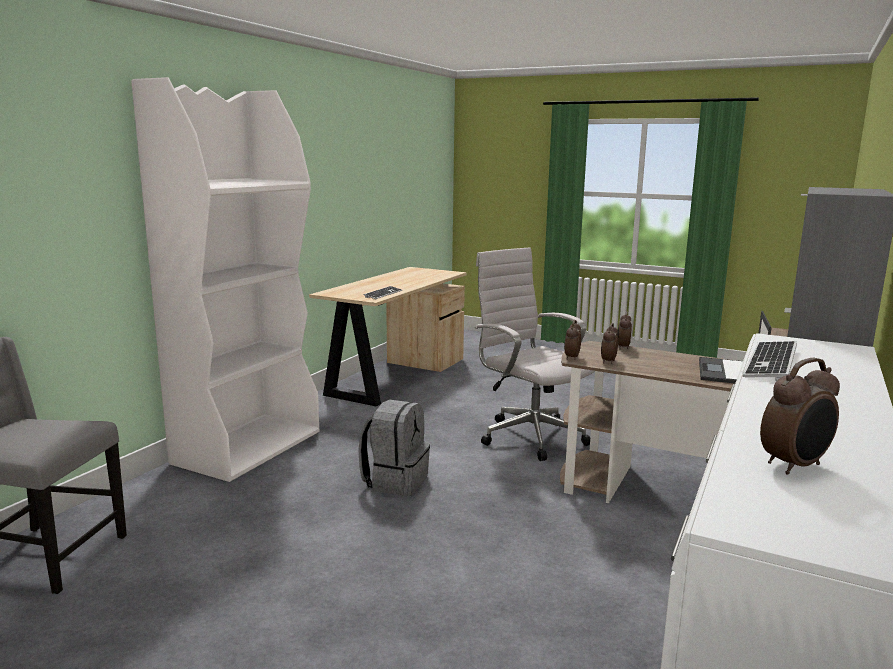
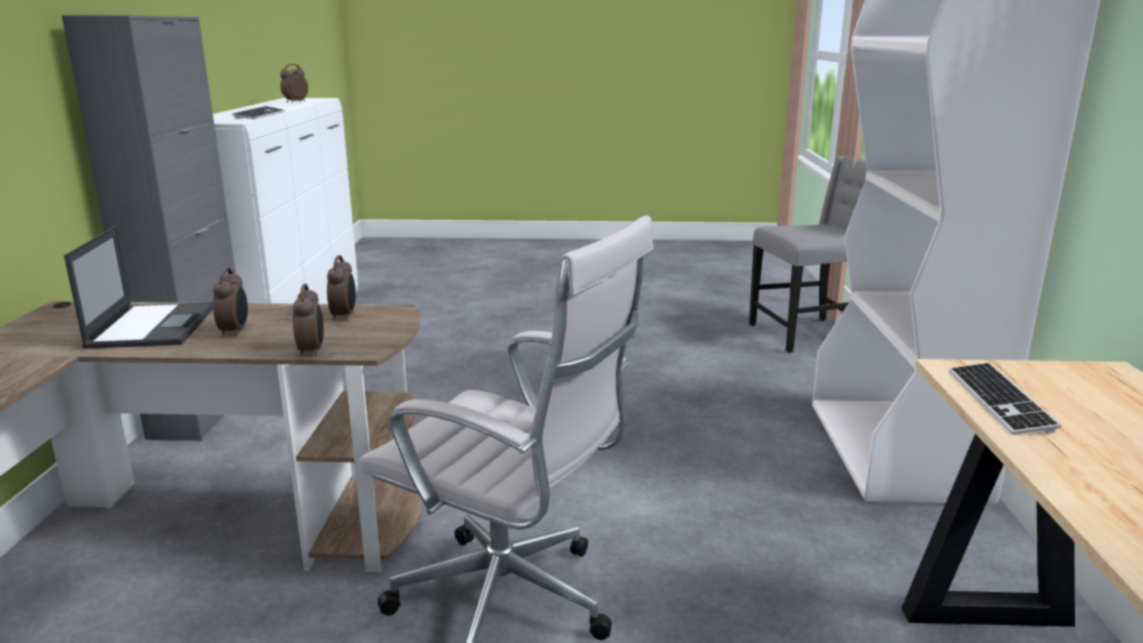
camera: 155 degrees right, 5 degrees up
(395, 481) = (642, 451): grey backpack -> none
(571, 358) = (403, 314): alarm clock -> alarm clock (235, 331)

